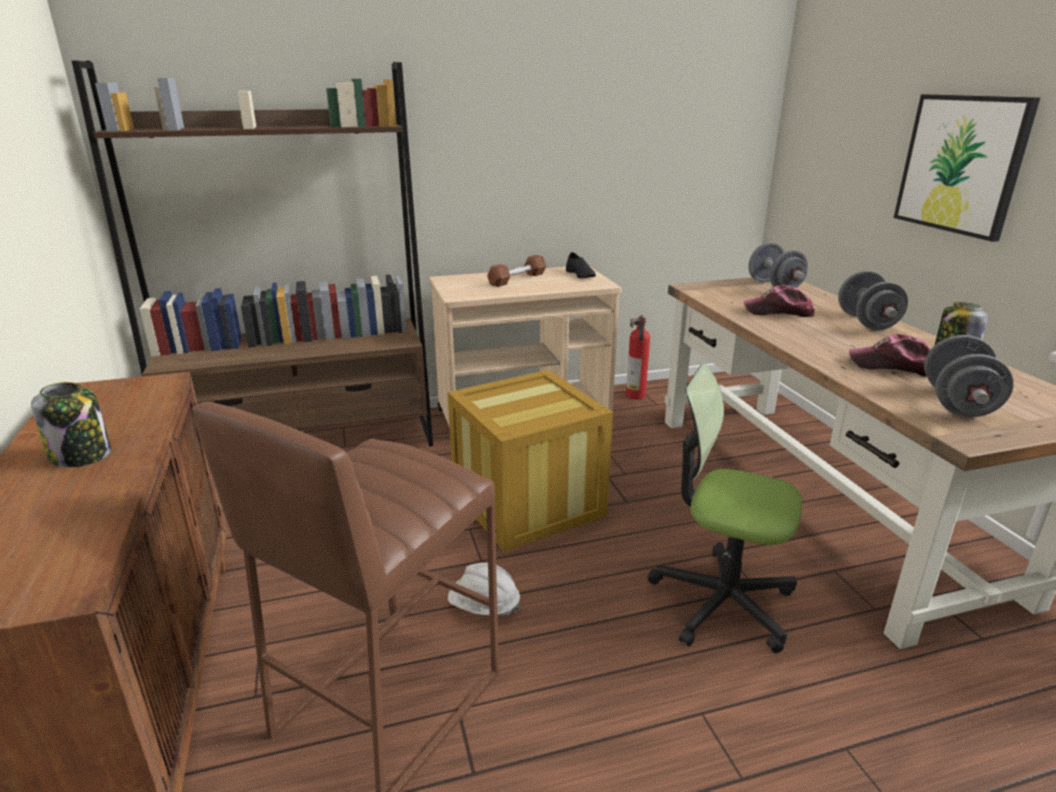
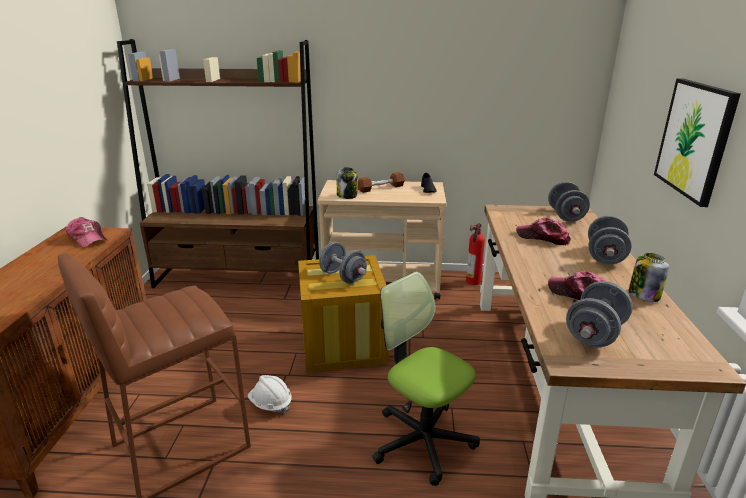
camera: 20 degrees right, 0 degrees up
(82, 455) = (40, 269): jar -> jar (347, 196)
(124, 396) = (88, 238): none -> cap
(530, 403) = (343, 277): none -> grey dumbbell

